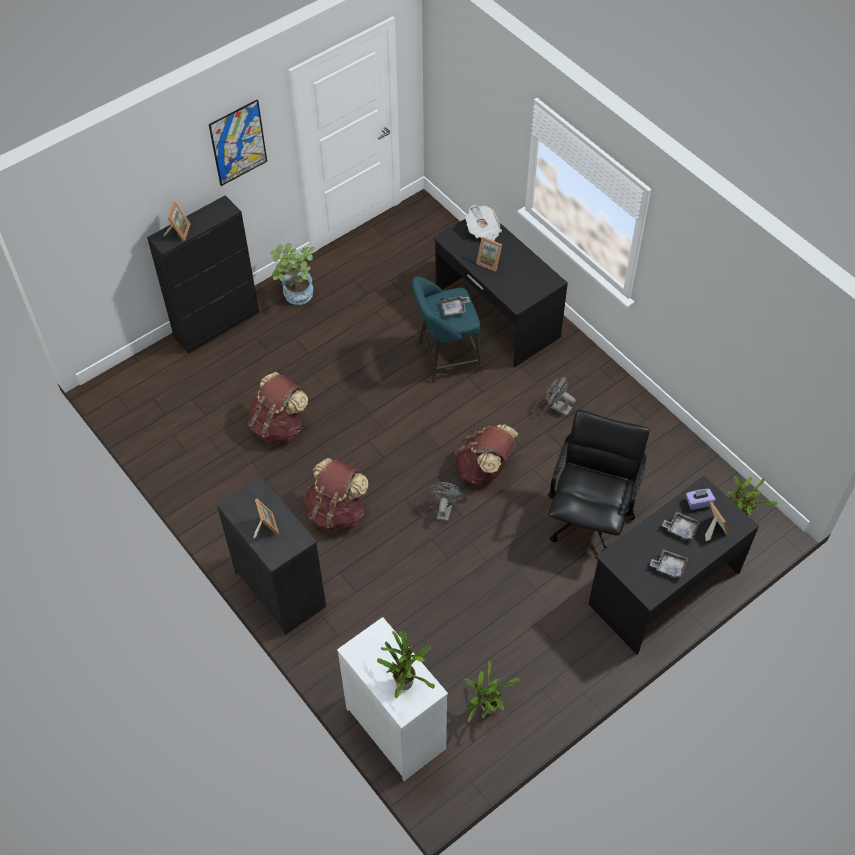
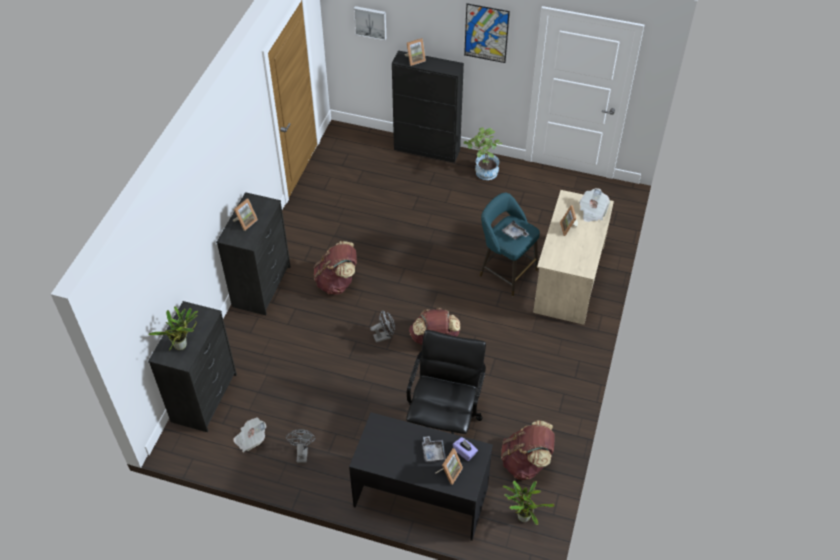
camera: 55 degrees right, 5 degrees down
(101, 229) = (370, 22): none -> picture
(279, 426) = (378, 220): brown backpack -> brown backpack (526, 462)
(396, 728) = (205, 398): white dresser -> black dresser
(486, 709) = (251, 439): potted plant -> newspaper
(496, 315) = (568, 279): black desk -> beige desk
(558, 407) = (522, 354): grey fan -> grey fan (302, 452)
(589, 517) = (444, 421): black office chair -> black office chair turned 60 degrees counterclockwise
(669, 566) = (394, 460): grey tray -> none

